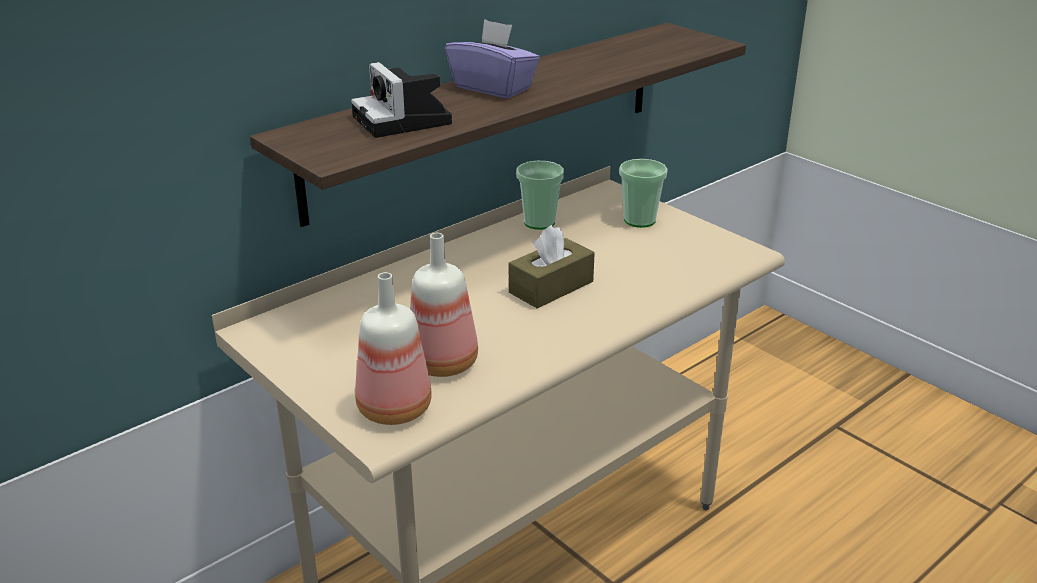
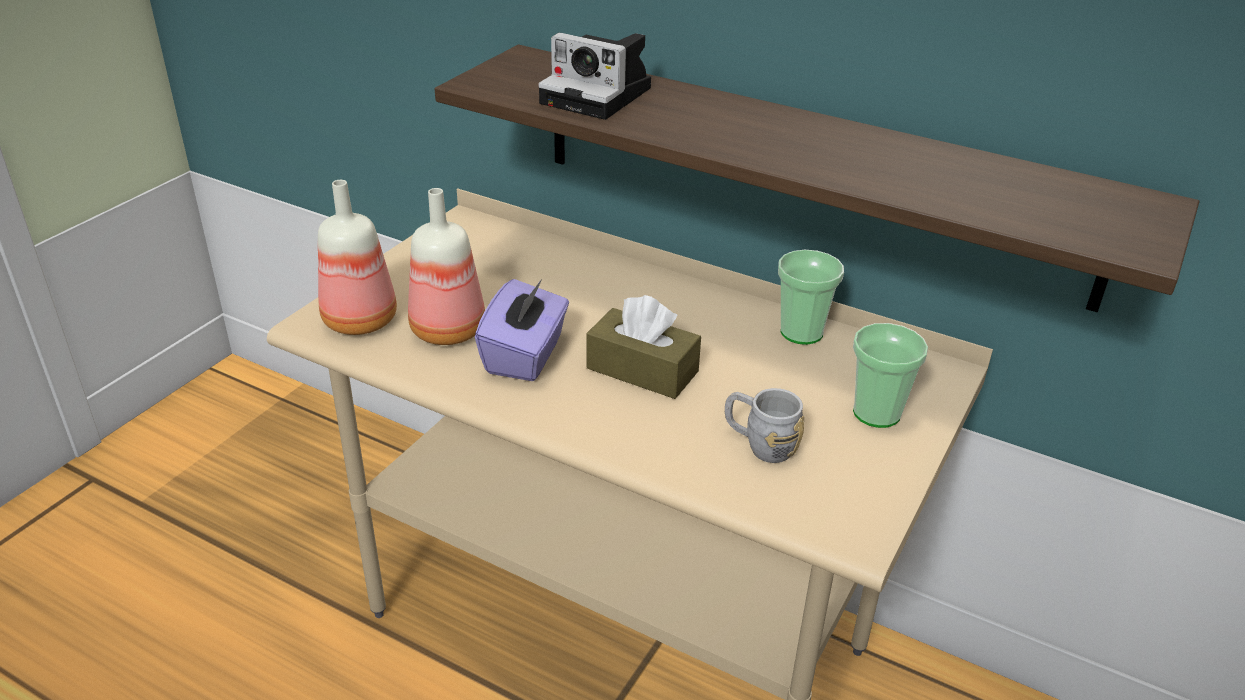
camera: 70 degrees right, 5 degrees up
(404, 121) = (600, 96): camera -> camera turned 105 degrees counterclockwise
(493, 87) = (749, 122): purple tissue box -> purple tissue box (525, 355)
(656, 263) = (760, 445): none -> grey mug

